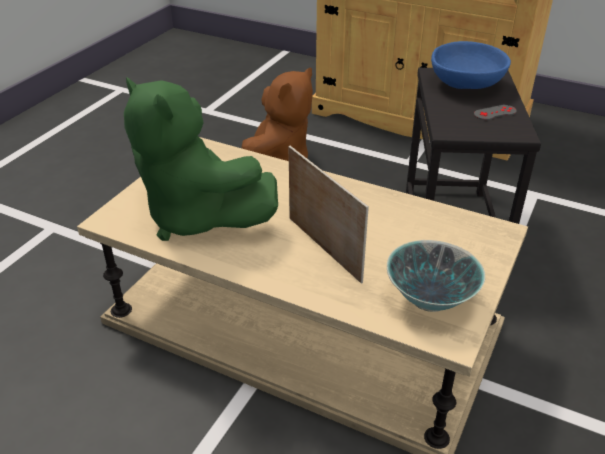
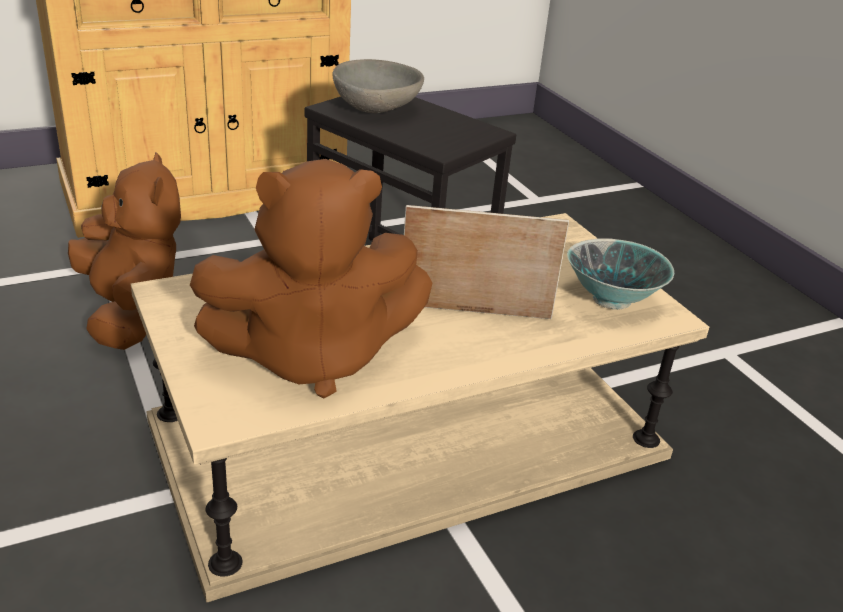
camera: 55 degrees left, 5 degrees down
(197, 217) = (313, 356): green plush toy -> brown plush toy
(465, 85) = (375, 108): blue bowl -> grey bowl
(495, 113) = (443, 123): grey game controller -> none

